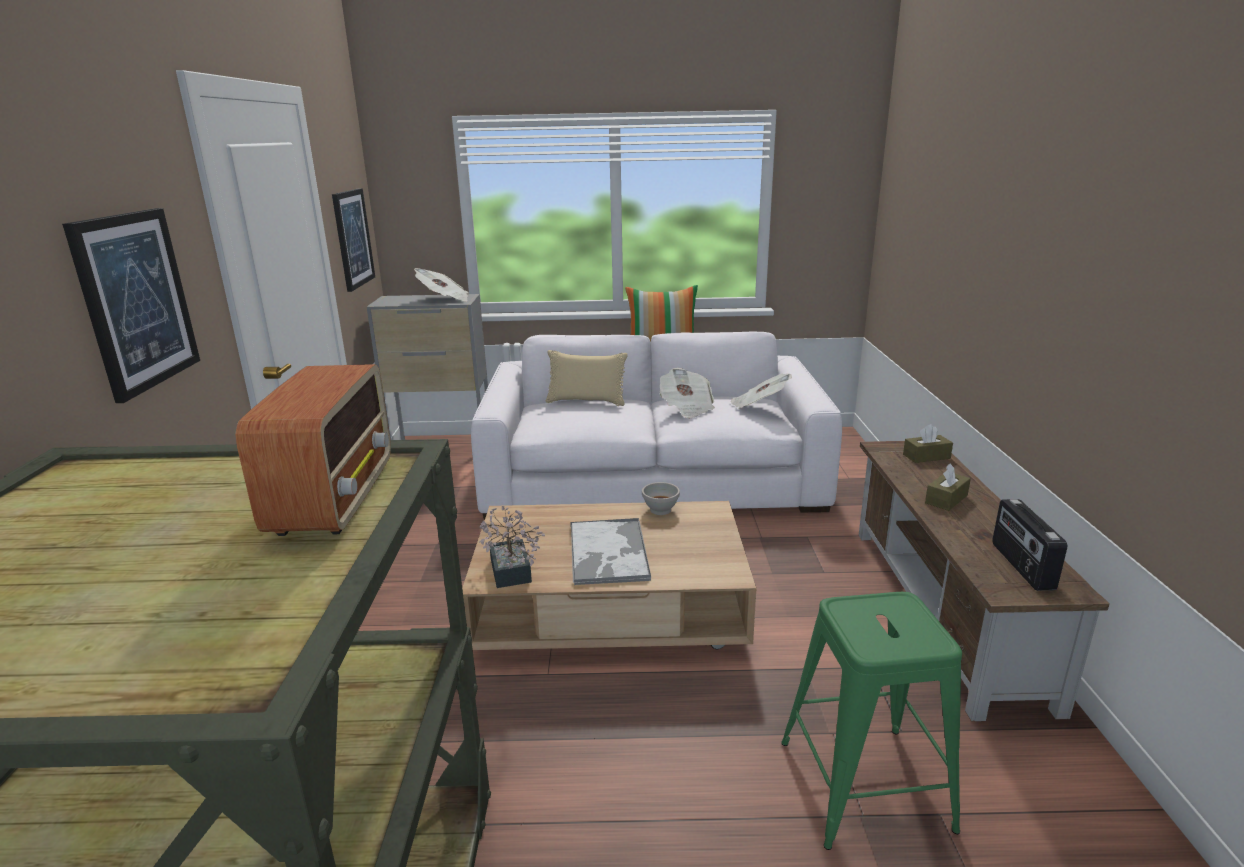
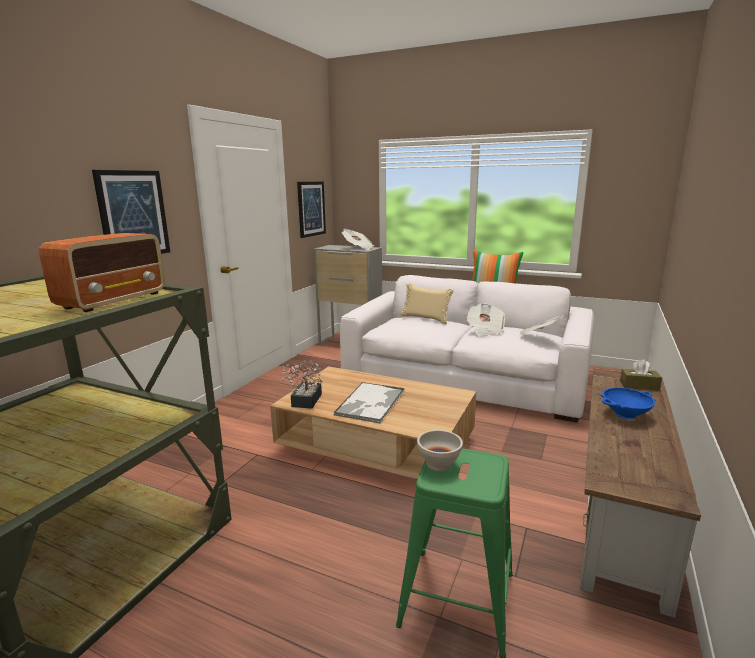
camera: 25 degrees right, 5 degrees down
(660, 510) = (425, 387): white bowl -> white bowl (439, 463)
(946, 499) = (625, 415): brown tissue box -> blue bowl
(1021, 566) = (642, 470): radio -> none

